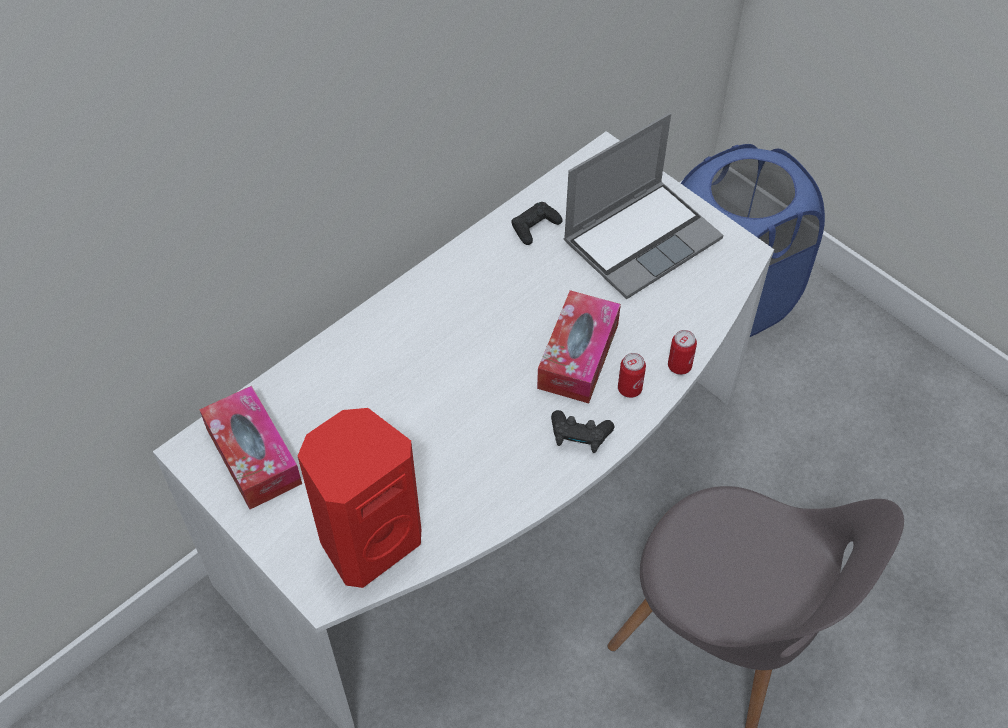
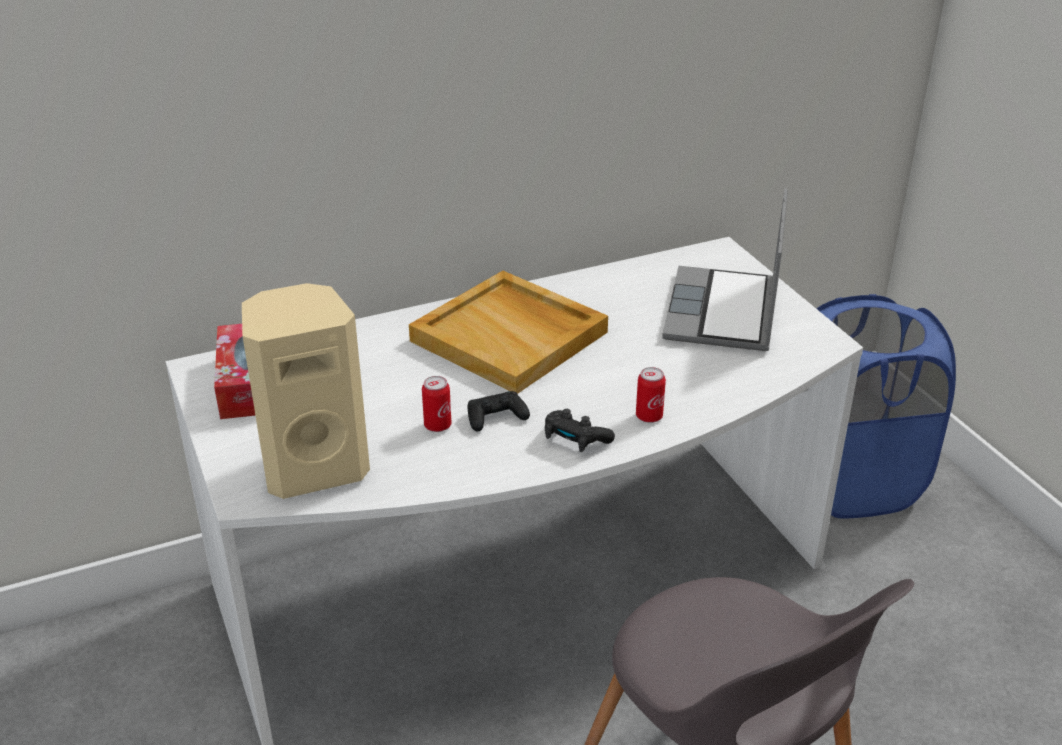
camera: 20 degrees right, 20 degrees down
(368, 540) = (314, 467): red speaker -> beige speaker
(466, 323) = (511, 336): none -> beige tray
(535, 227) = (619, 285): black game controller -> black game controller (496, 417)
(578, 356) = (609, 381): tissue box -> none
(642, 239) = (723, 313): laptop -> laptop turned 120 degrees clockwise
(679, 366) = (712, 411): can -> can (437, 425)

